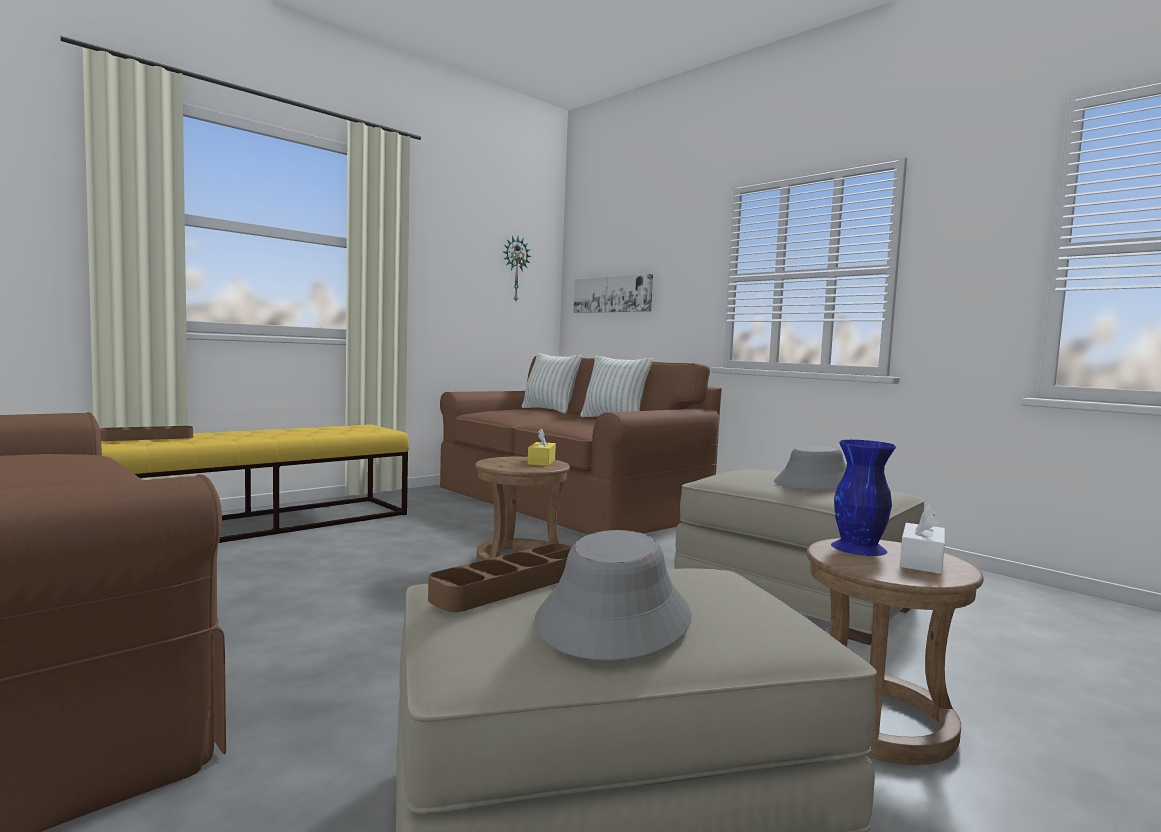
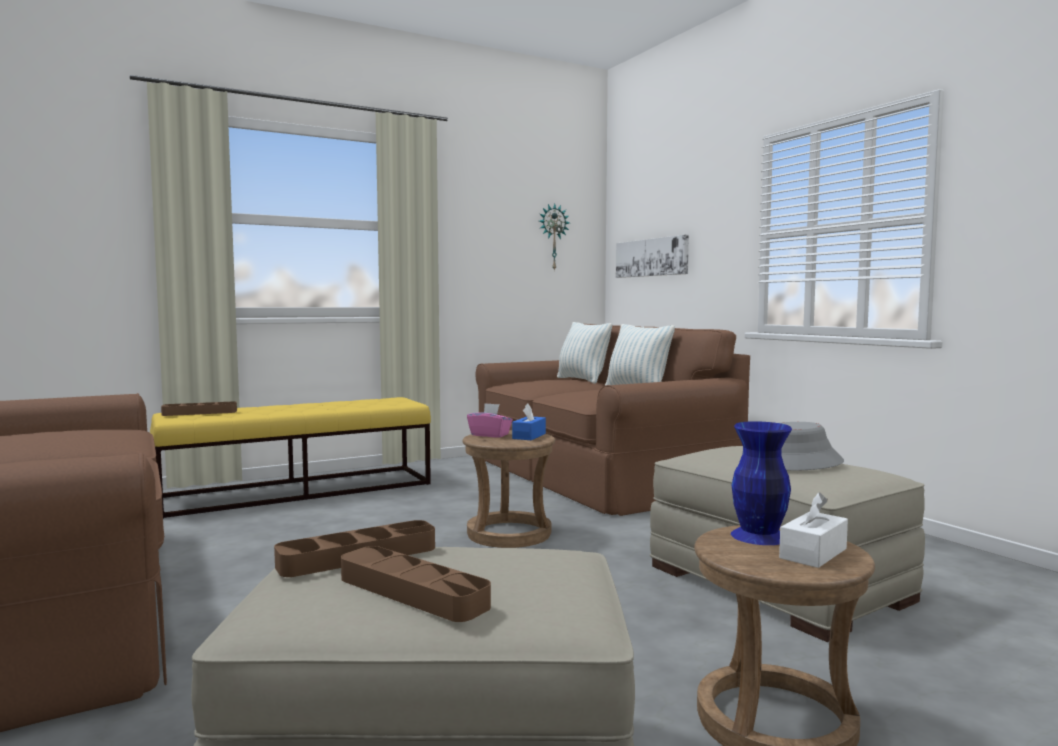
camera: 15 degrees right, 0 degrees up
(501, 461) = (490, 435): none -> pink tissue box
(541, 462) = (529, 436): yellow tissue box -> blue tissue box
(614, 619) = (412, 592): grey hat -> brown tray

